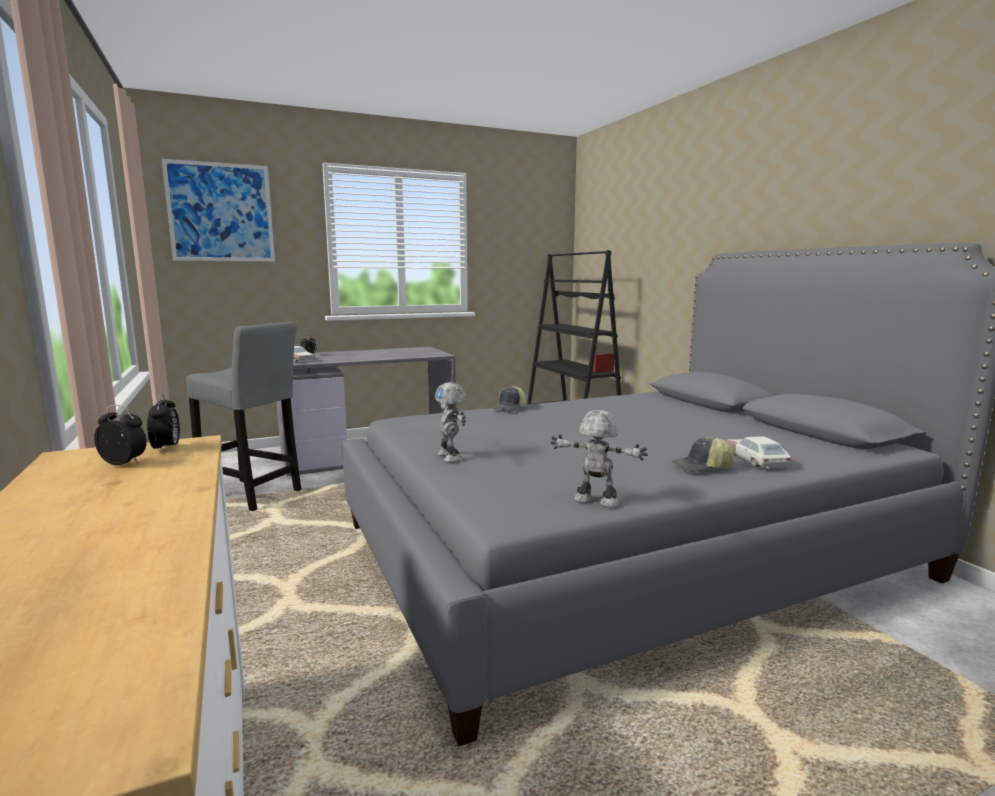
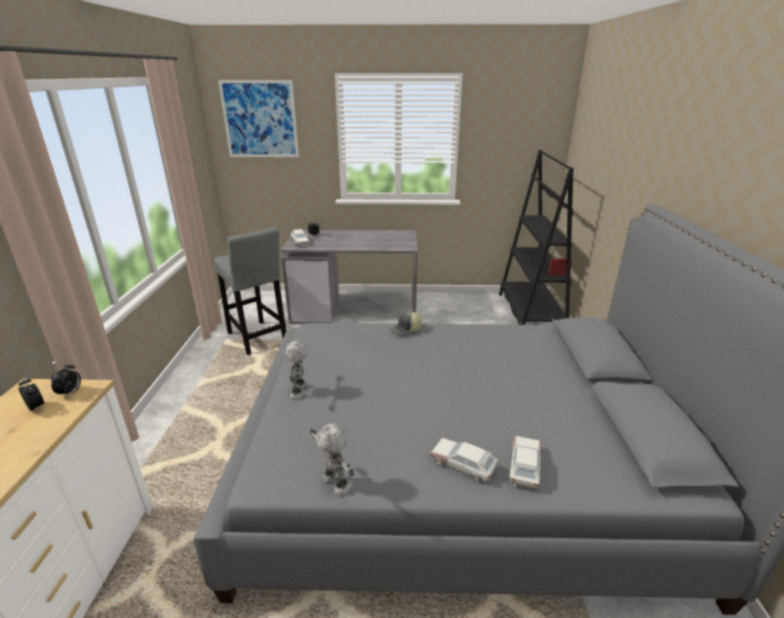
camera: 25 degrees right, 15 degrees up
(702, 468) = (463, 464): cap -> toy car

